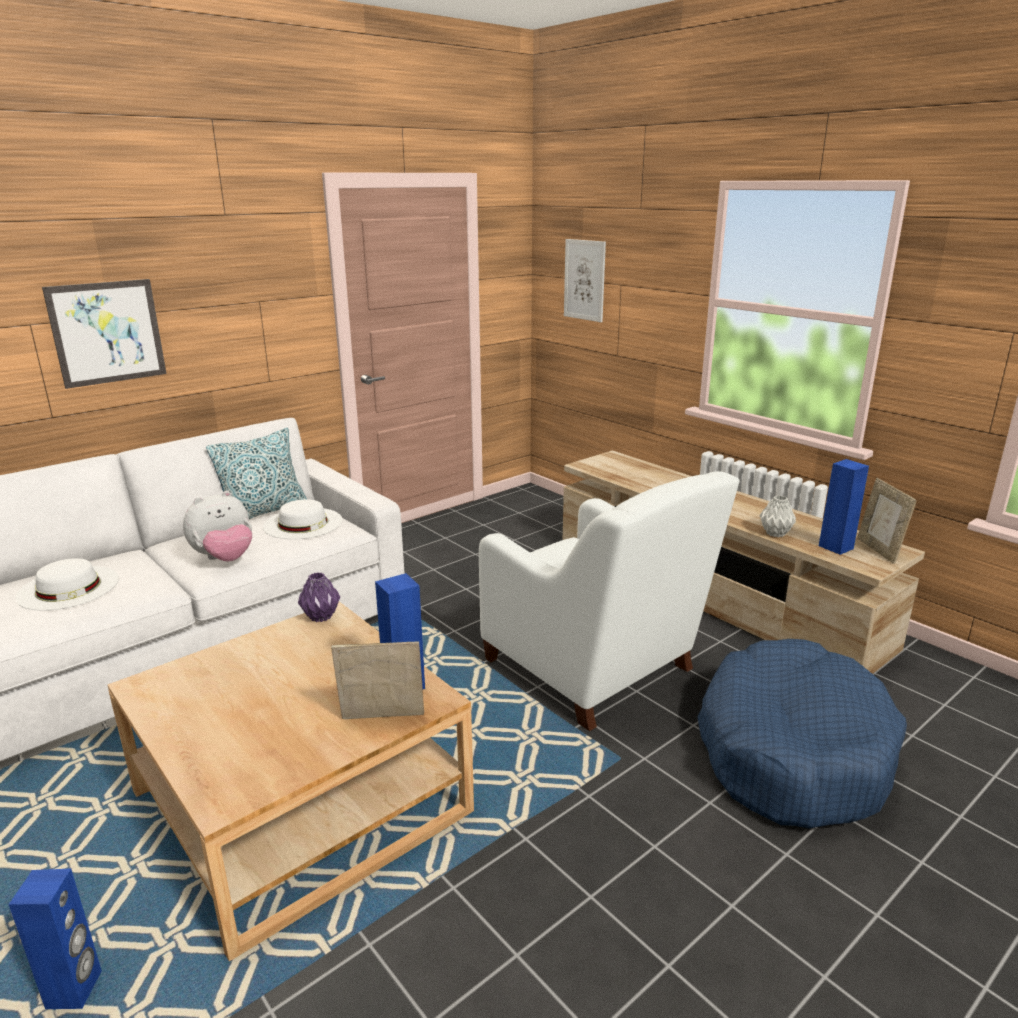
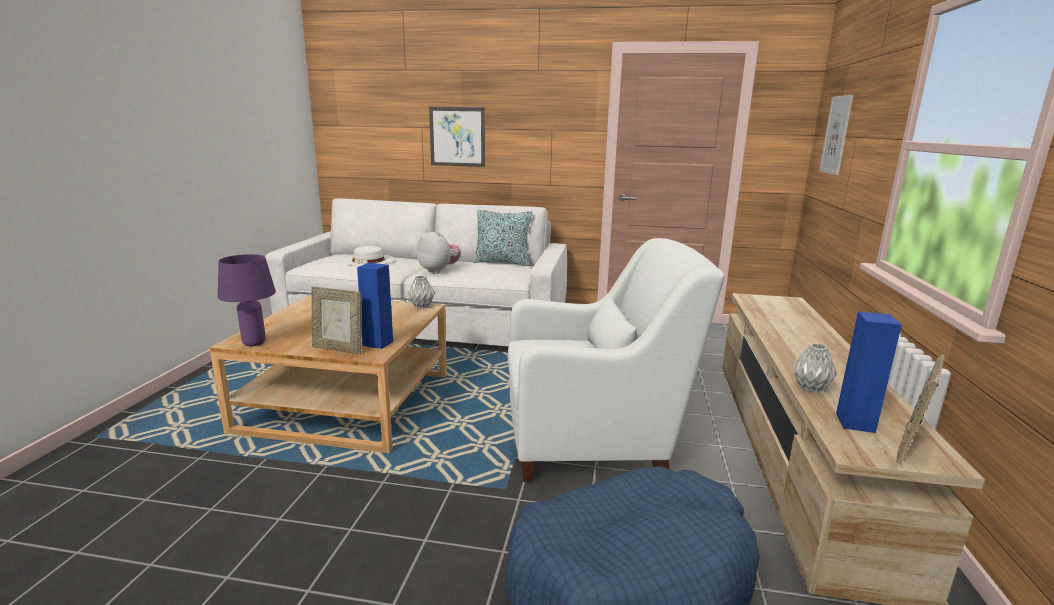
camera: 50 degrees right, 5 degrees down
(75, 990) = (190, 408): blue speaker -> none
(224, 559) = (438, 271): plush toy -> plush toy turned 150 degrees counterclockwise
(255, 787) = (253, 343): none -> purple table lamp
(303, 523) = (502, 269): white hat -> none
(320, 617) = (421, 306): purple vase -> grey vase
(382, 720) = (338, 349): picture frame -> picture frame turned 150 degrees clockwise
(595, 669) = (594, 439): white armchair -> white armchair turned 105 degrees counterclockwise

